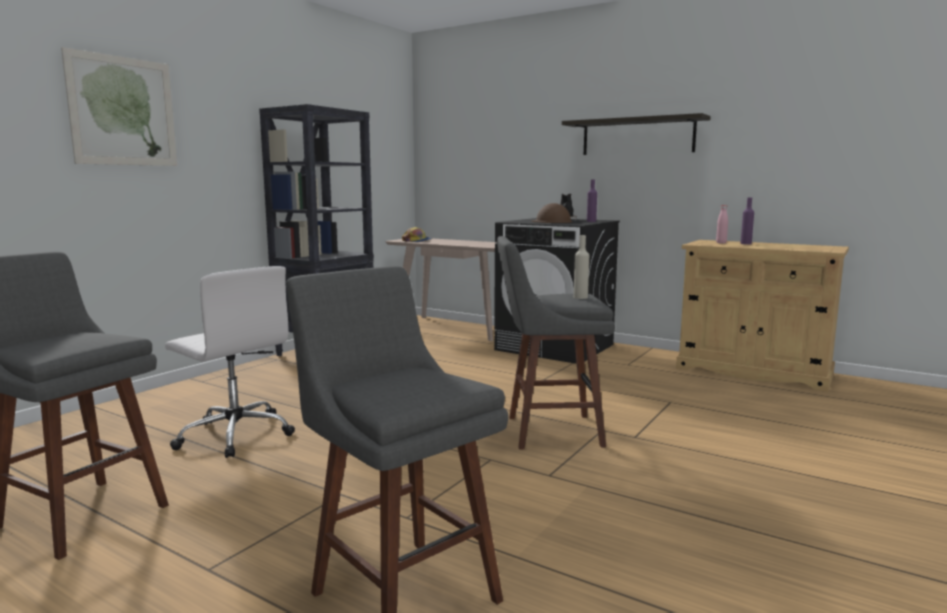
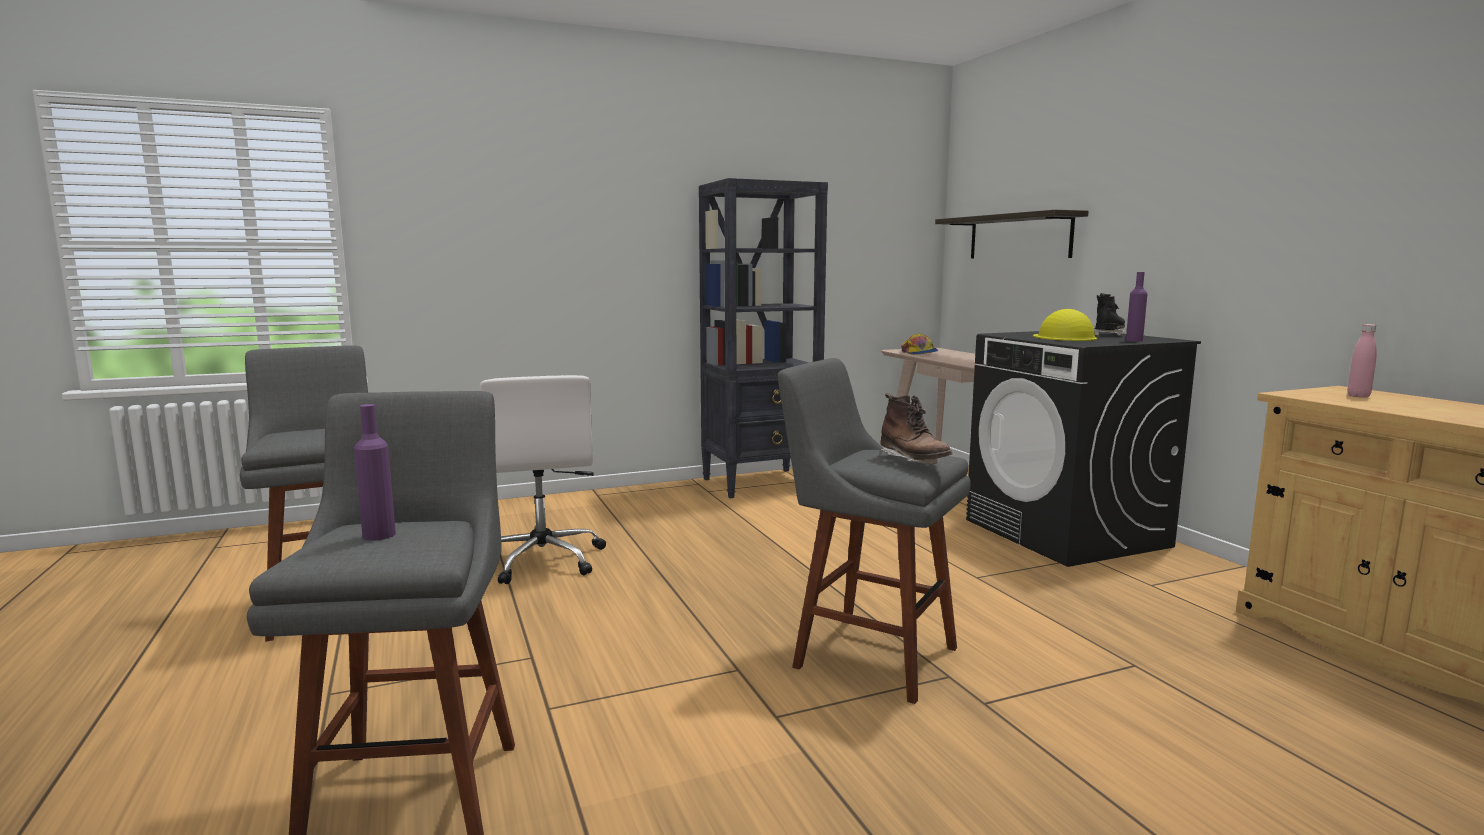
camera: 35 degrees right, 0 degrees up
(123, 111) = (533, 199): picture -> none
(551, 221) = (1064, 337): brown hard hat -> yellow hard hat
(580, 297) = (913, 462): beige bottle -> brown boot
(637, 136) = (1244, 198): shelf -> shelf (1019, 237)
(746, 243) = (1412, 402): purple bottle -> purple bottle (379, 535)

